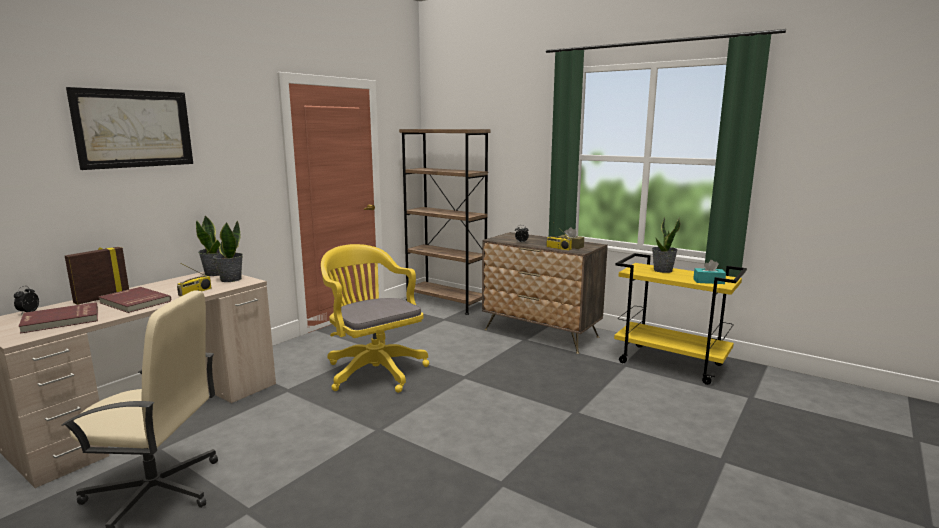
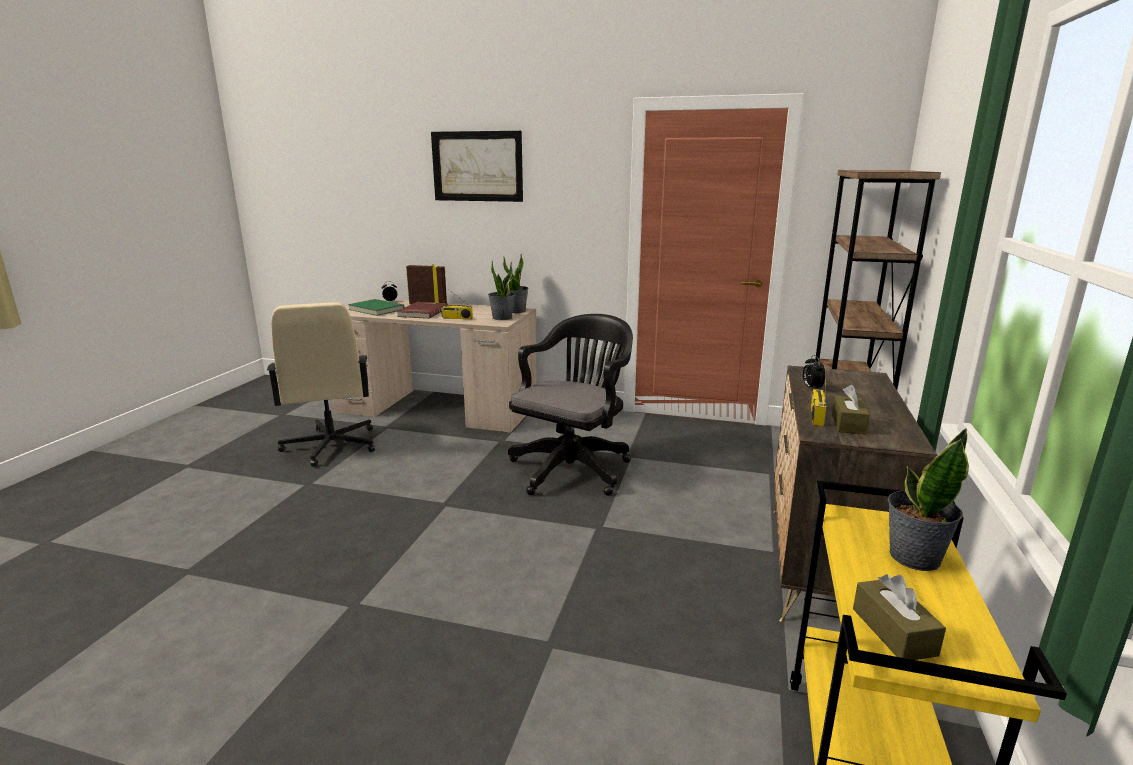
camera: 70 degrees right, 5 degrees up
(61, 320) = (375, 309): red book -> green book
(373, 370) = (573, 467): yellow office chair -> black office chair
(708, 281) = (893, 631): turquoise tissue box -> brown tissue box

